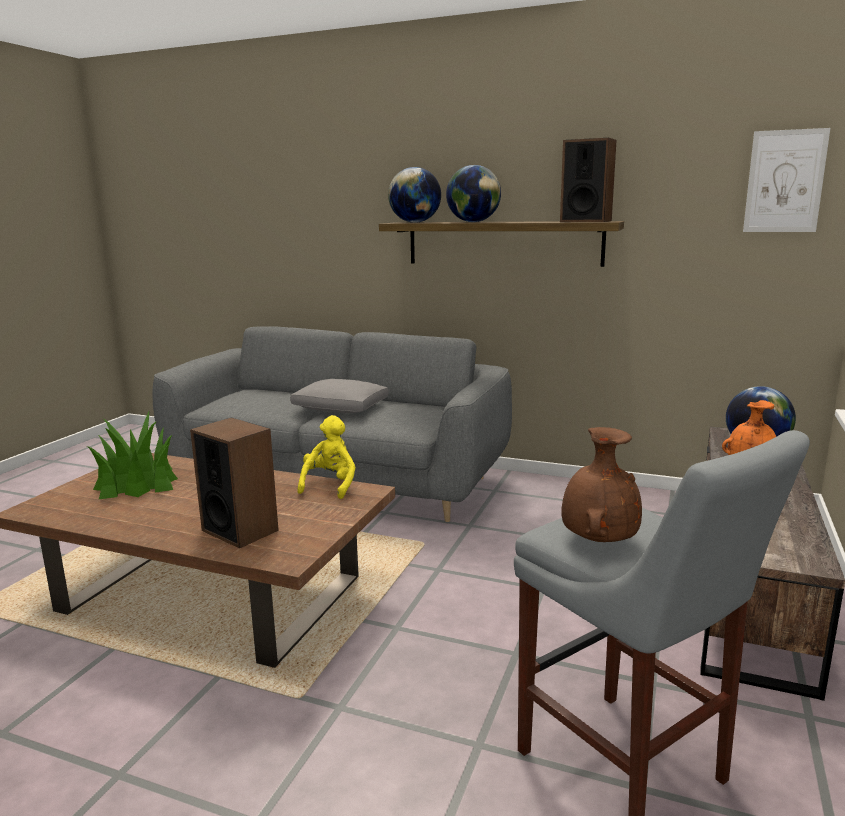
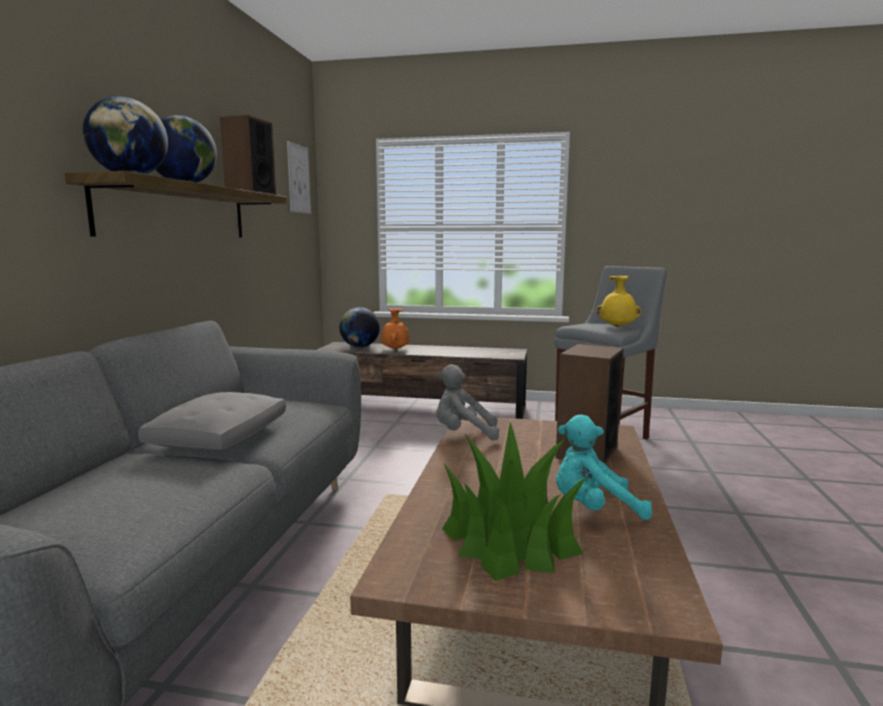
camera: 100 degrees left, 5 degrees down
(140, 512) = (593, 509): none -> turquoise plush toy
(330, 485) = (463, 434): yellow plush toy -> grey plush toy
(597, 540) = (617, 327): brown vase -> yellow vase

